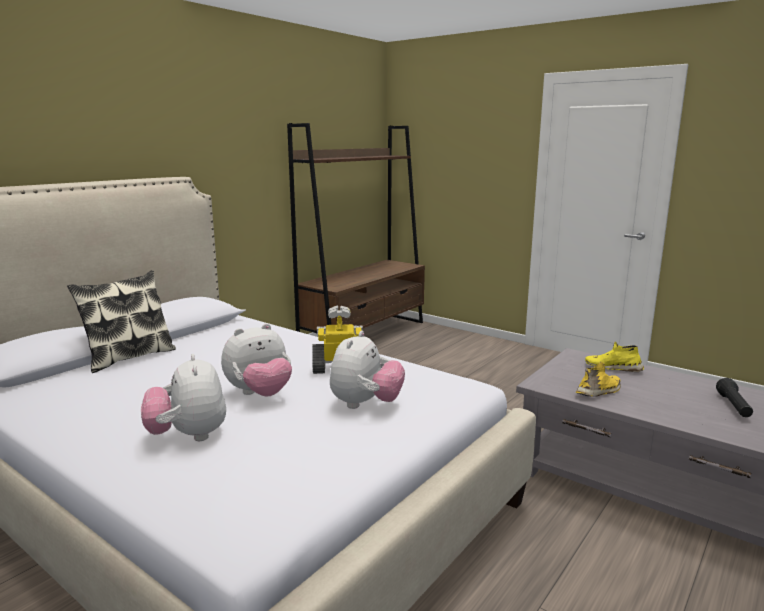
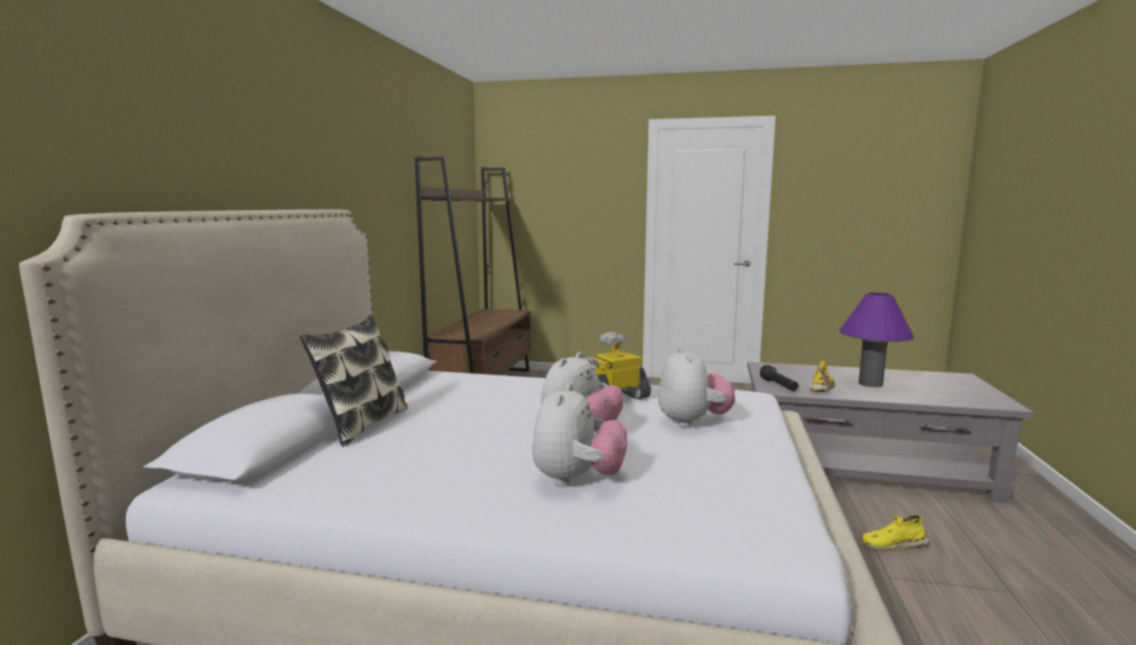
camera: 25 degrees left, 5 degrees down
(188, 436) = (577, 480): plush toy -> plush toy turned 120 degrees counterclockwise
(613, 368) = (804, 370): yellow shoe -> yellow shoe (893, 544)
(667, 396) = (870, 384): none -> purple table lamp
(733, 406) = (919, 383): black flashlight -> black flashlight (779, 386)

